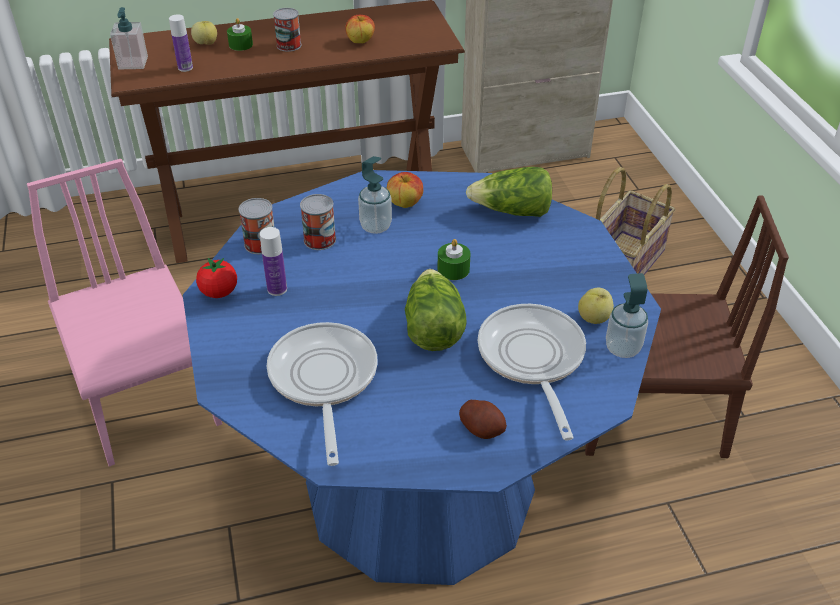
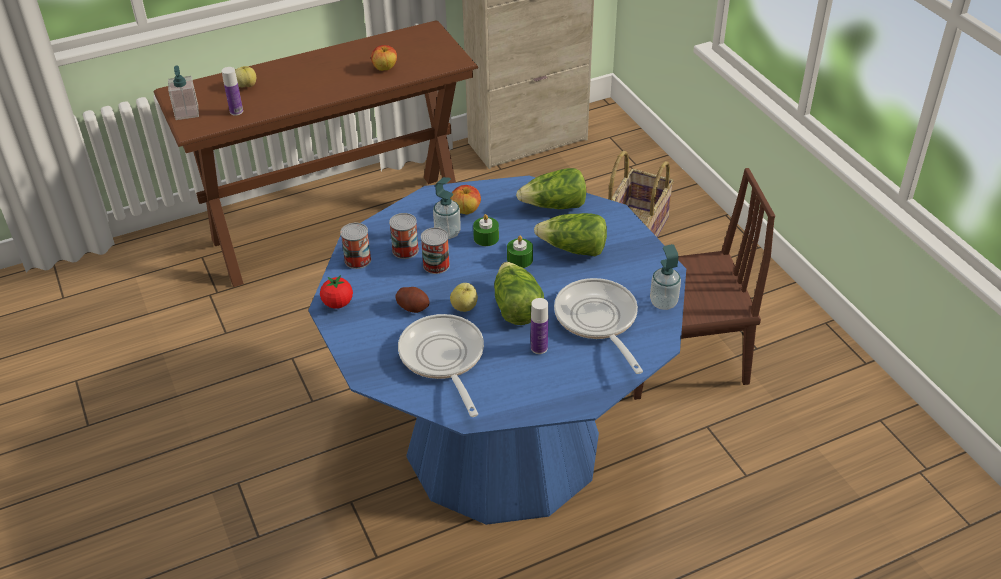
camera: 10 degrees left, 0 degrees up
(147, 398) = (246, 409): pink chair -> none
(240, 45) = (278, 83): green candle -> green candle (486, 238)
(277, 289) = (384, 294): bottle -> bottle (539, 348)
(289, 45) = (322, 79): can -> can (436, 265)
(482, 429) = (573, 376): potato -> potato (413, 307)
(523, 265) = (573, 249): none -> lettuce
(594, 318) = (637, 283): apple -> apple (464, 307)

